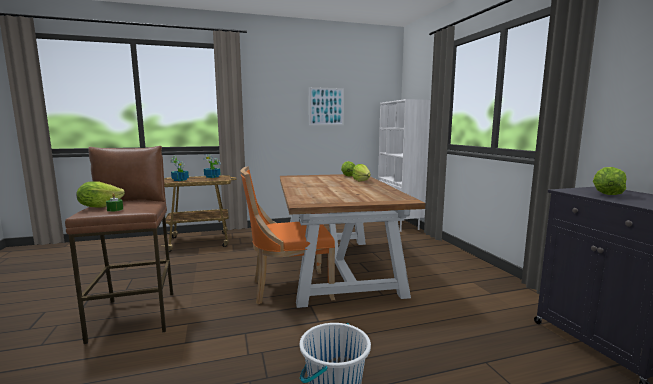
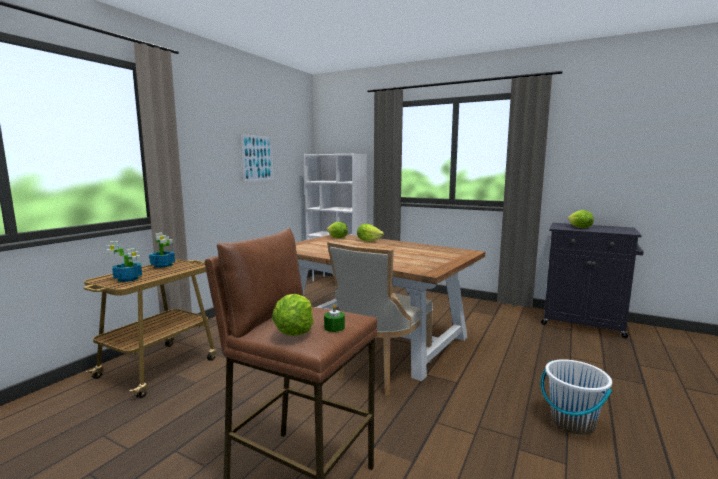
camera: 45 degrees left, 0 degrees up
(288, 289) = (380, 370): orange chair -> beige chair

